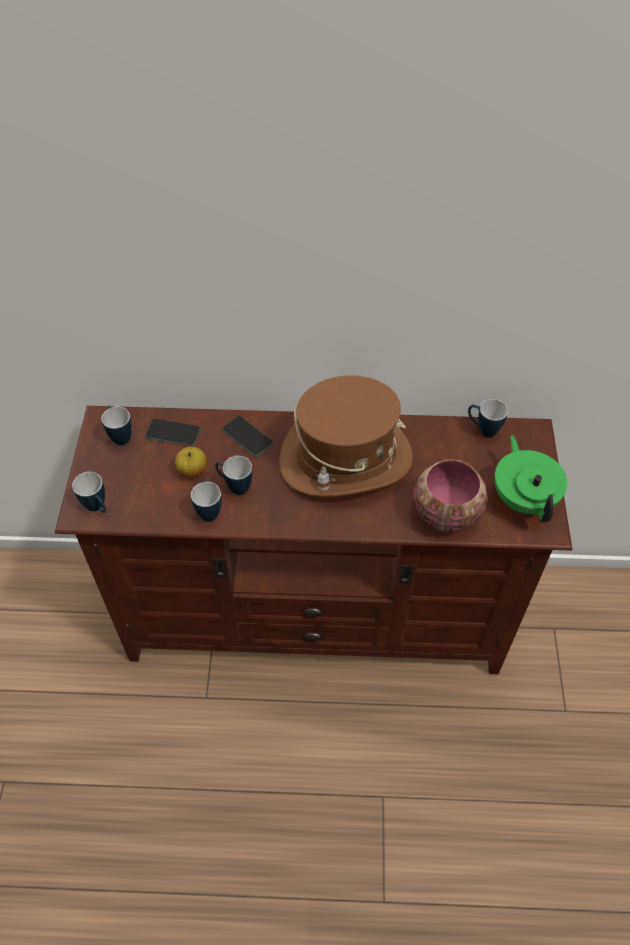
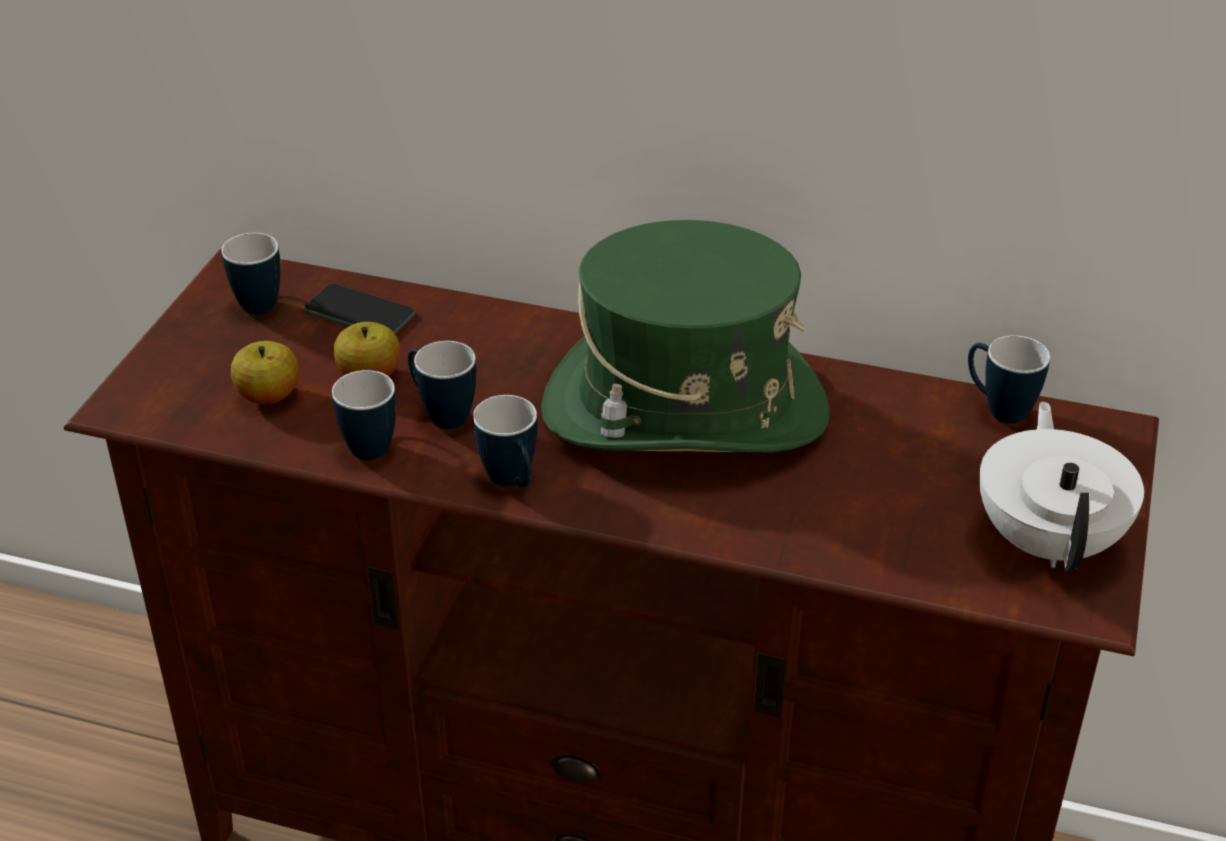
camera: 15 degrees right, 15 degrees down
(98, 508) = (162, 402): mug -> mug (513, 483)
(148, 493) = (268, 396): none -> apple
(247, 437) = (500, 341): phone -> none
(346, 460) = (684, 410): brown hat -> green hat
(444, 512) = (862, 533): bowl -> none
(523, 498) = (1049, 540): green teapot -> white teapot

